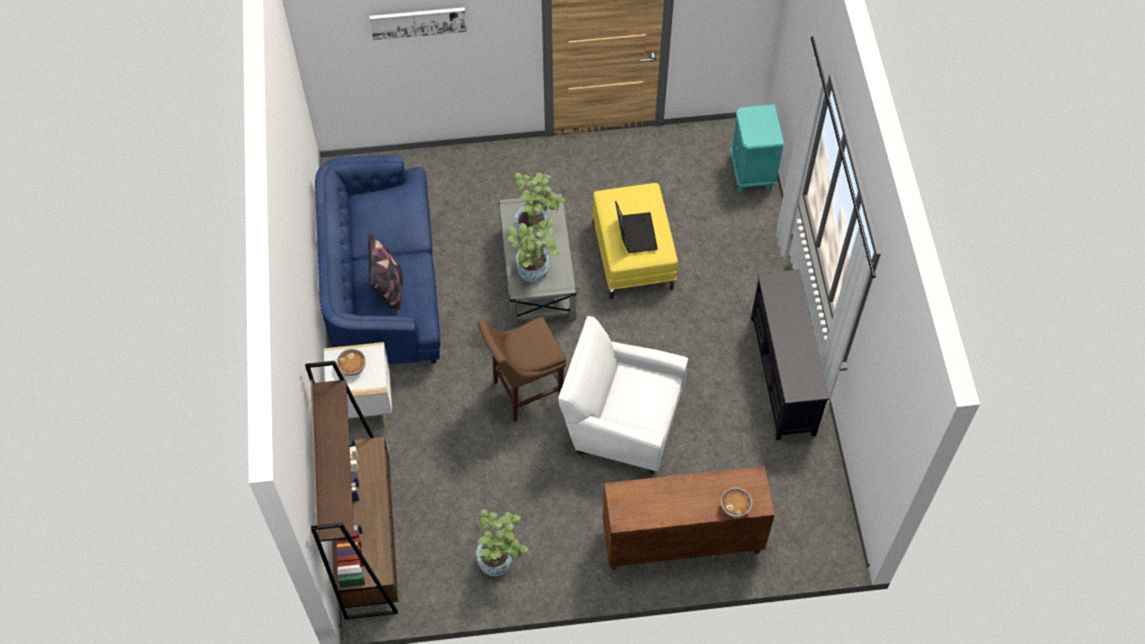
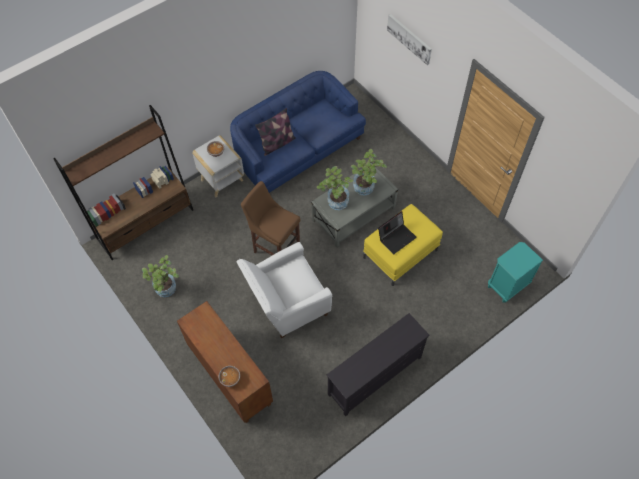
camera: 60 degrees right, 0 degrees up
(621, 422) = (286, 304): white armchair -> white armchair turned 105 degrees counterclockwise

